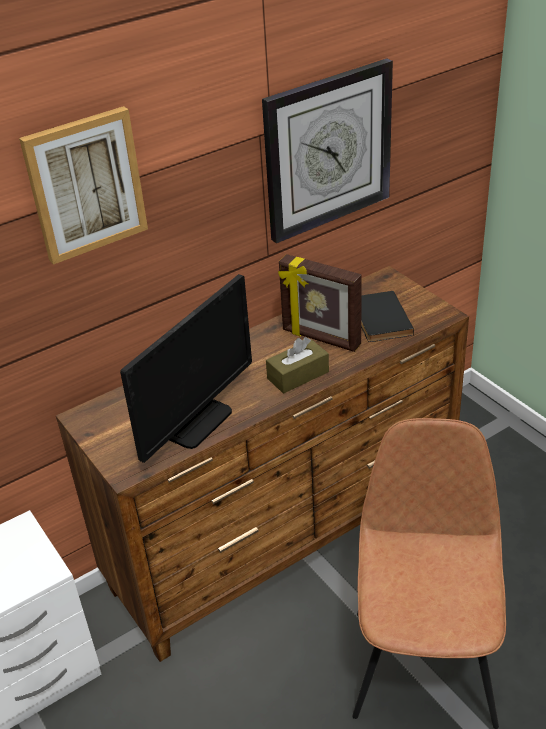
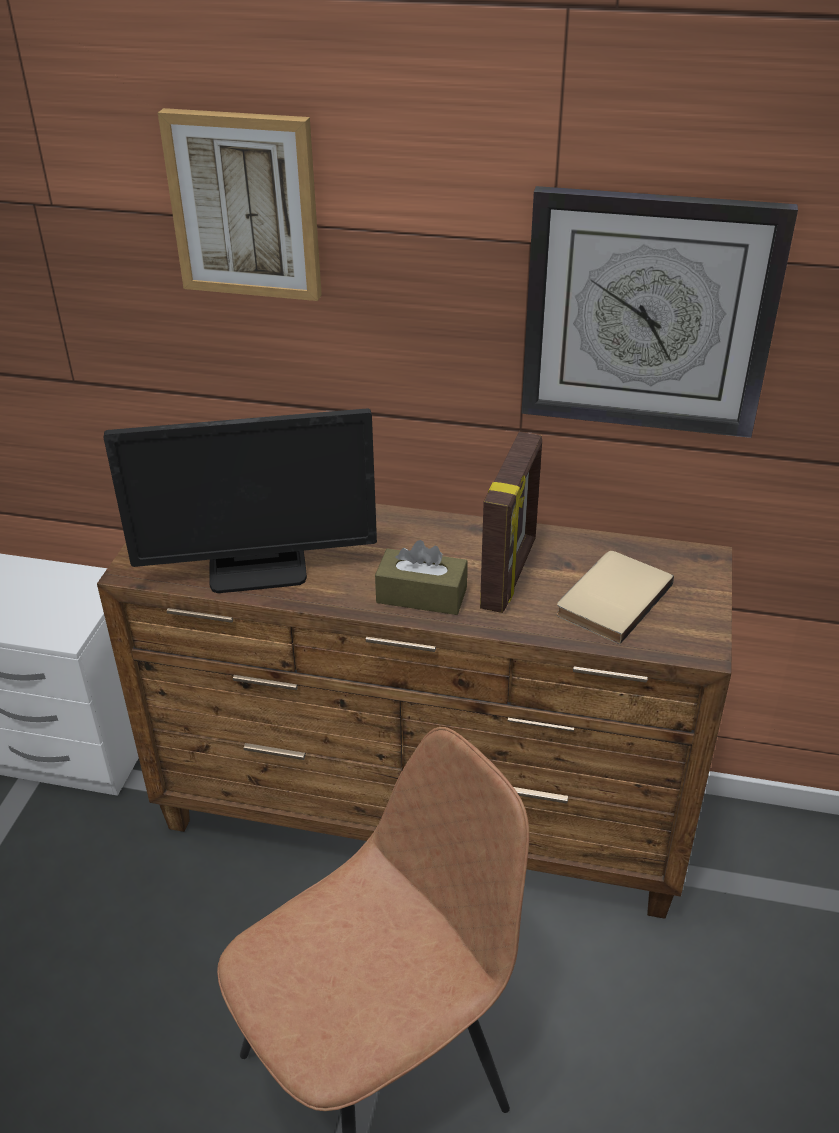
camera: 45 degrees right, 0 degrees up
(320, 338) = (510, 574): picture frame -> picture frame turned 150 degrees counterclockwise
(378, 319) = (610, 598): black book -> beige book

